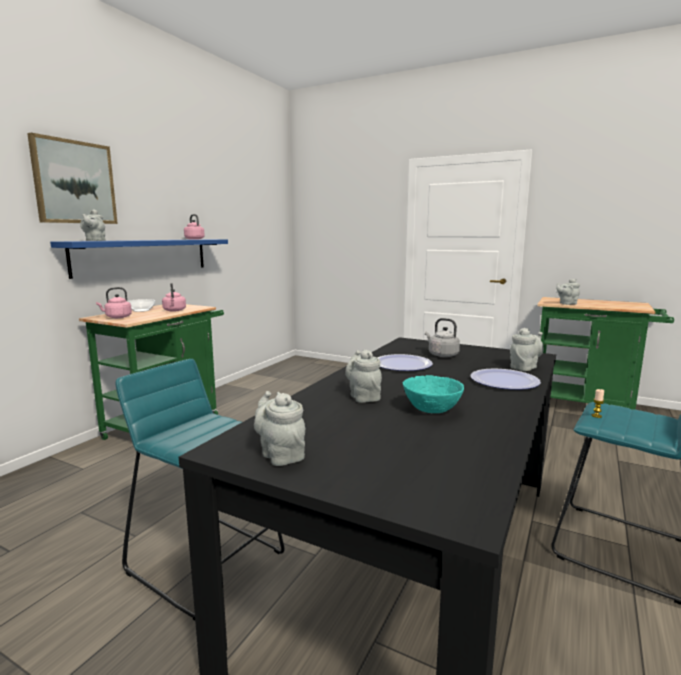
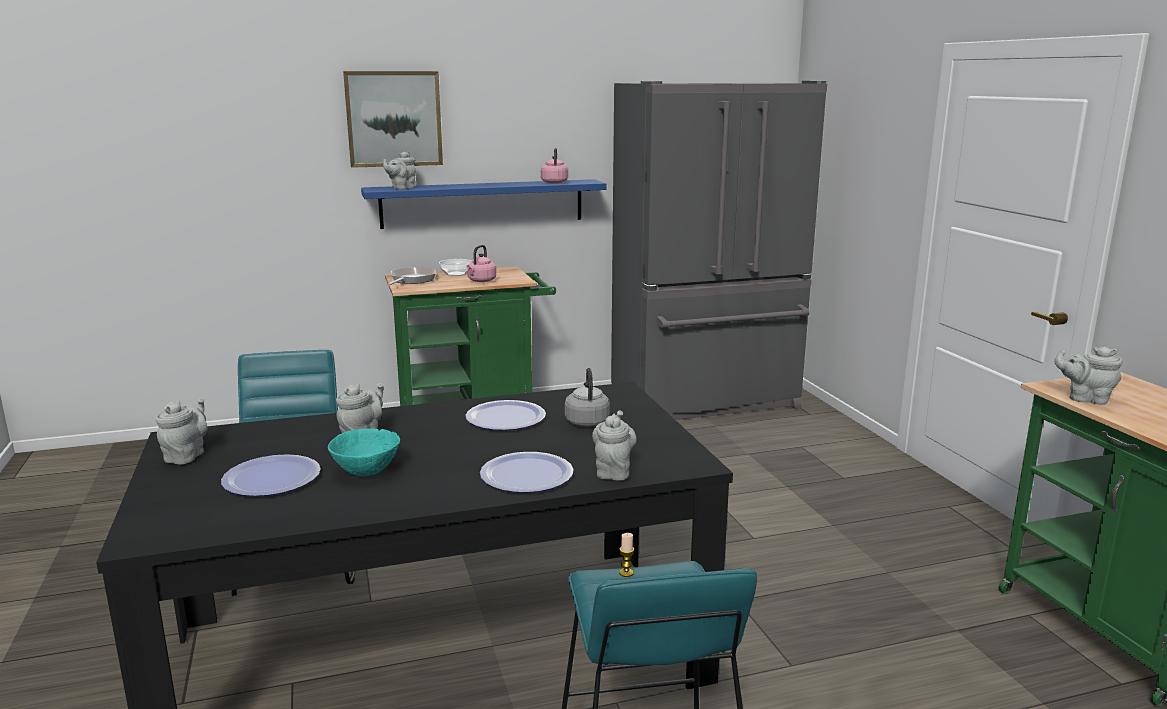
camera: 45 degrees right, 5 degrees up
(117, 317) = (411, 280): pink kettle -> frying pan
(288, 375) = (707, 401): none -> grey fridge
(397, 437) = (272, 478): none -> plate
(524, 367) = (613, 471): grey teapot -> grey teapot turned 90 degrees counterclockwise

